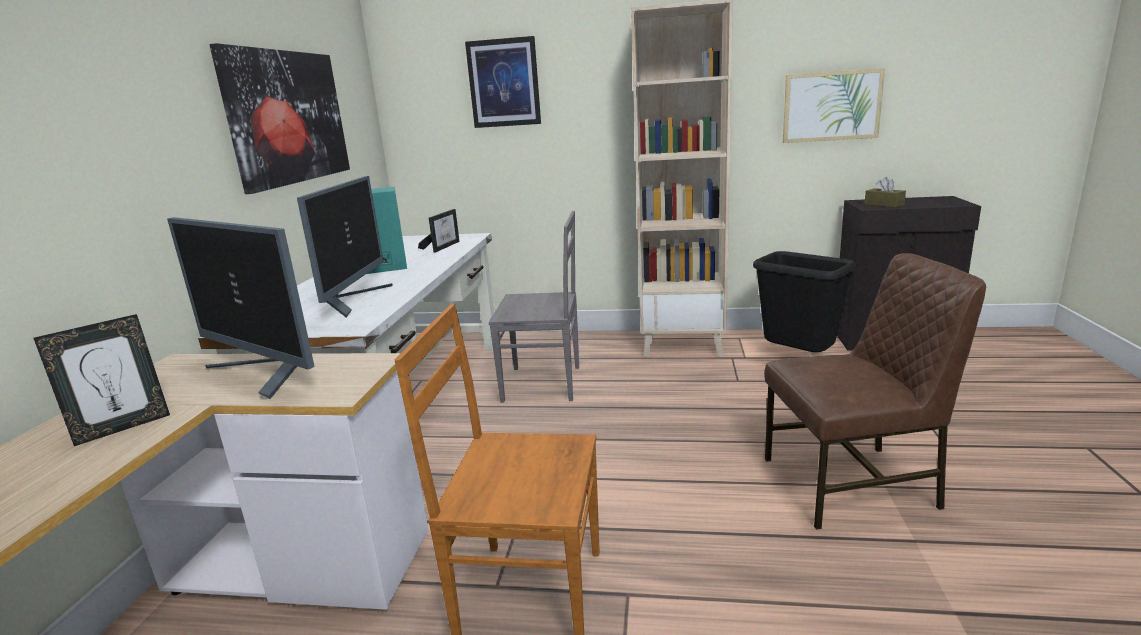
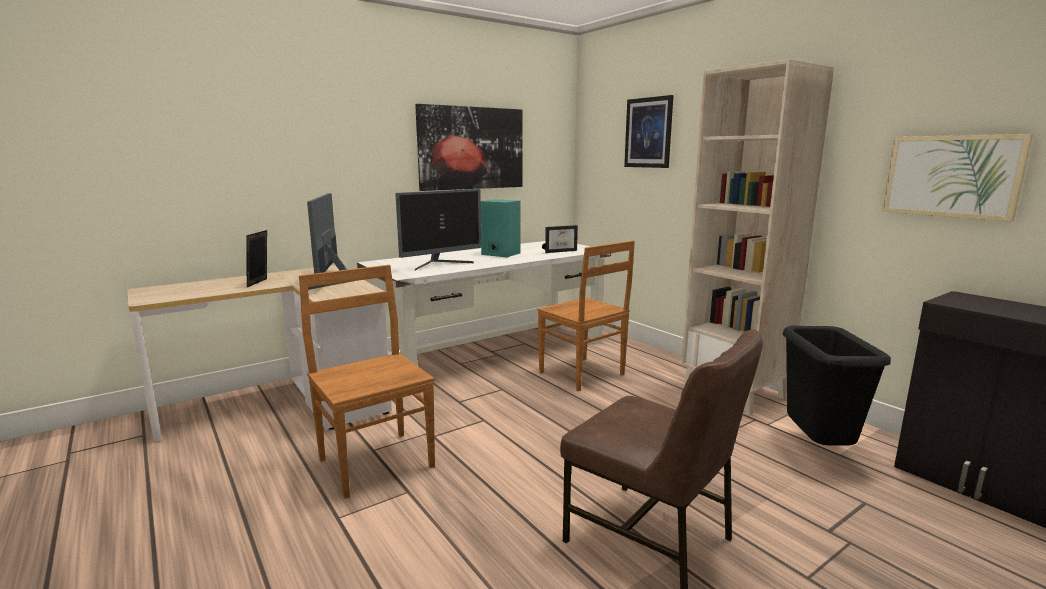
camera: 45 degrees right, 5 degrees down
(122, 427) = (260, 283): picture frame -> picture frame turned 90 degrees clockwise
(545, 384) = (583, 374): grey chair -> brown chair
(884, 204) = (977, 304): brown tissue box -> none

